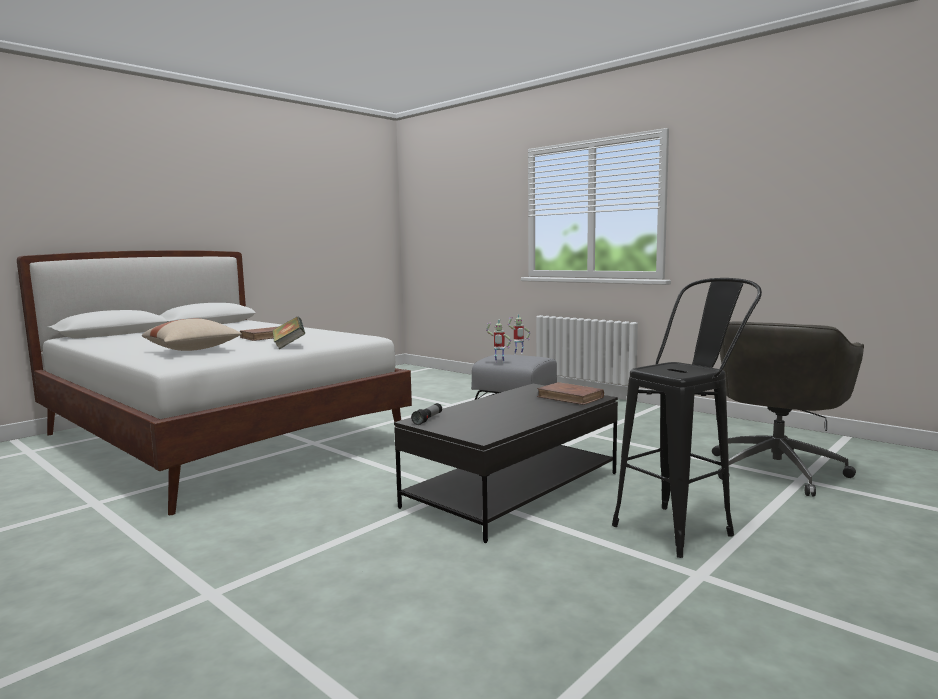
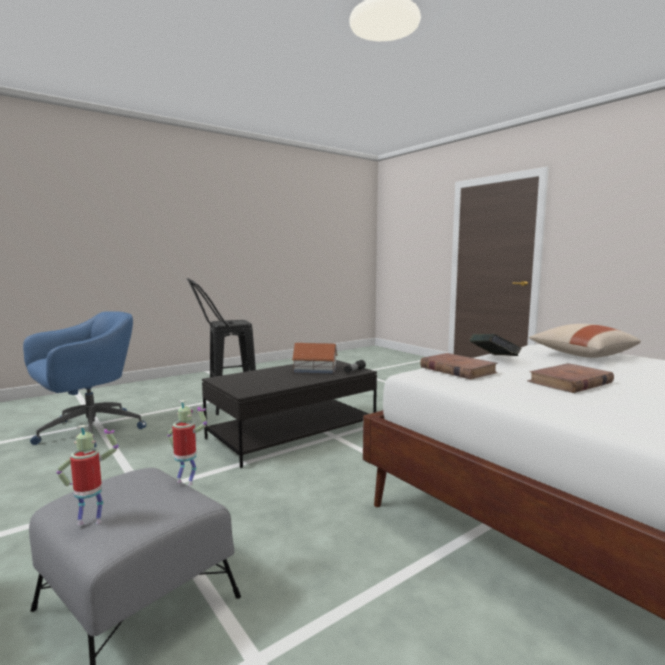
camera: 170 degrees left, 0 degrees up
(489, 418) = (314, 369): none -> toy house
(570, 397) = (236, 380): brown book -> brown book (457, 370)
(777, 469) = (88, 431): grey office chair -> blue office chair

